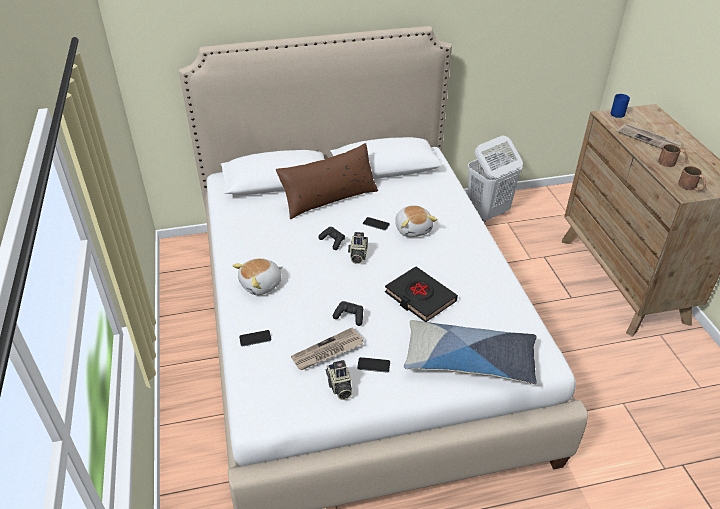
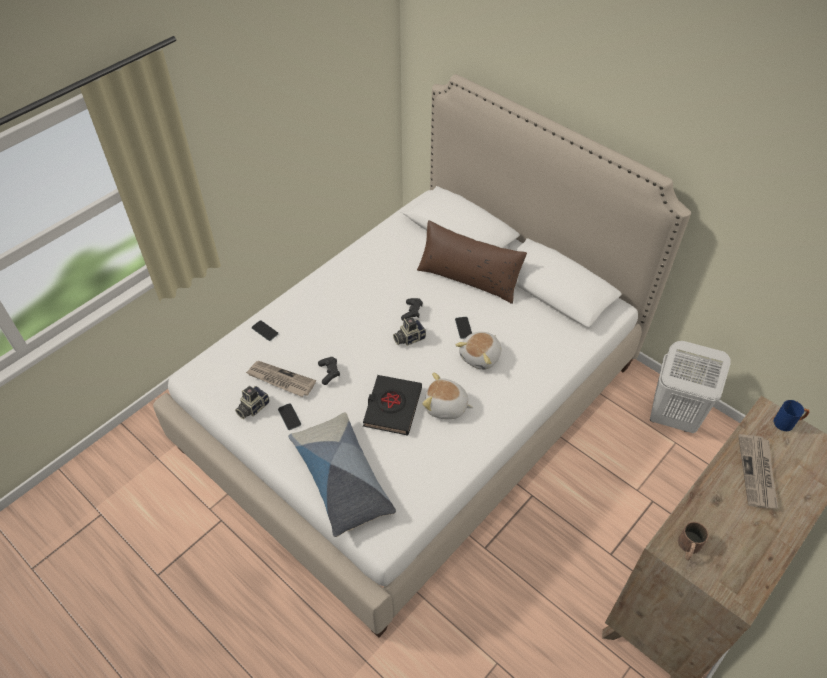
camera: 55 degrees right, 10 degrees up
(261, 285) = (324, 300): plush toy -> plush toy (446, 407)
(671, 163) = (724, 512): brown mug -> none

